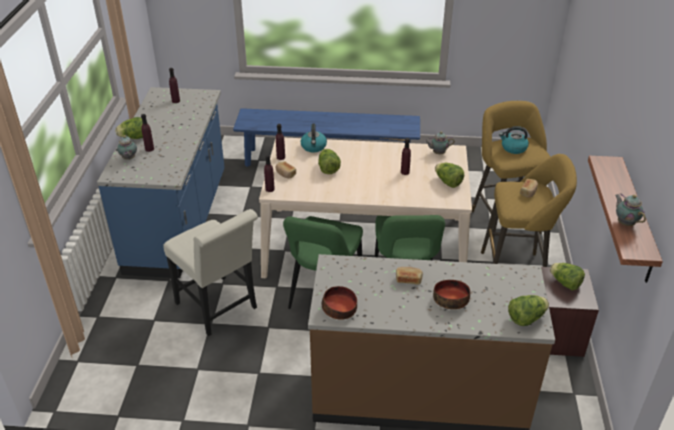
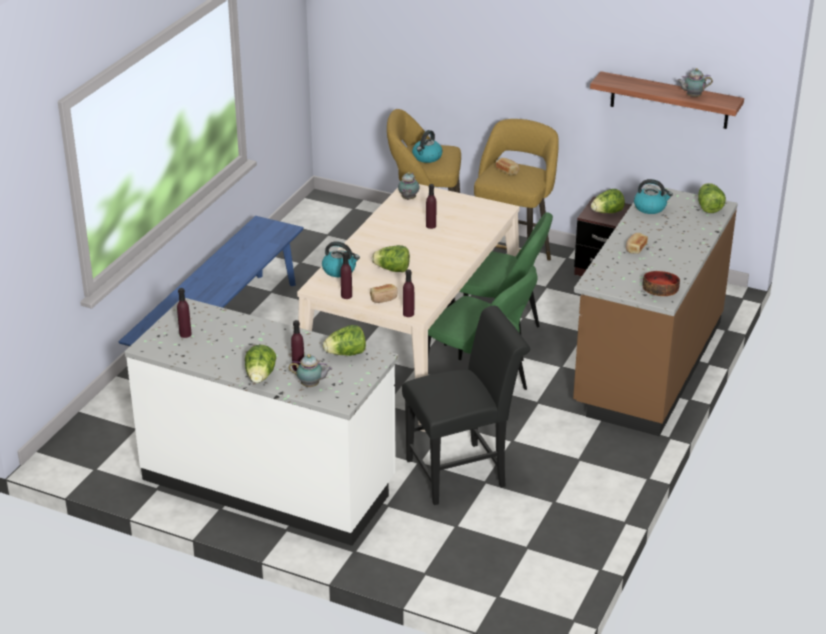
camera: 70 degrees left, 5 degrees down
(179, 222) = (269, 481): blue counter -> white counter
(219, 308) = (463, 471): white chair -> black chair
(448, 182) = (466, 207): lettuce -> lettuce (346, 354)
(451, 300) = (672, 234): bowl -> none
(494, 276) = (650, 207): none -> kettle

